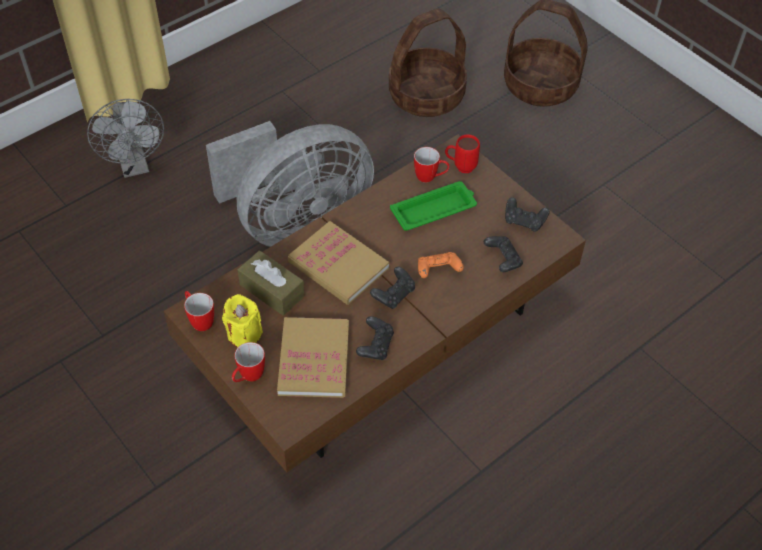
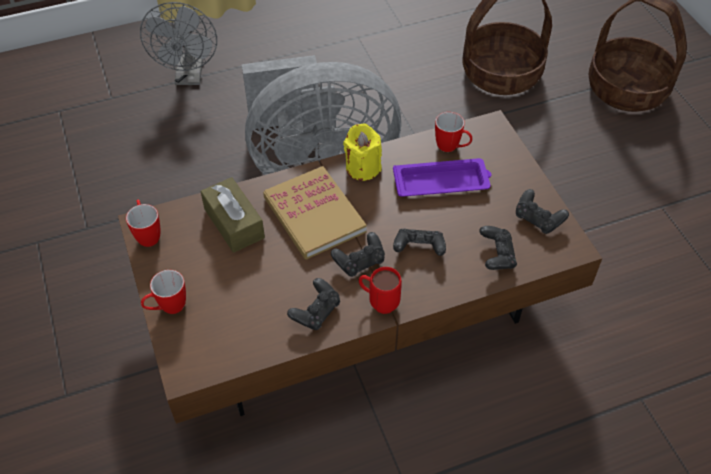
camera: 20 degrees right, 0 degrees up
(244, 334) = (185, 261): yellow candle -> yellow candle (362, 168)
(314, 359) = (244, 308): book -> none
(434, 210) = (442, 182): green tray -> purple tray
(438, 271) = (419, 249): orange game controller -> black game controller
(460, 167) = (489, 144): red mug -> red mug (378, 302)

